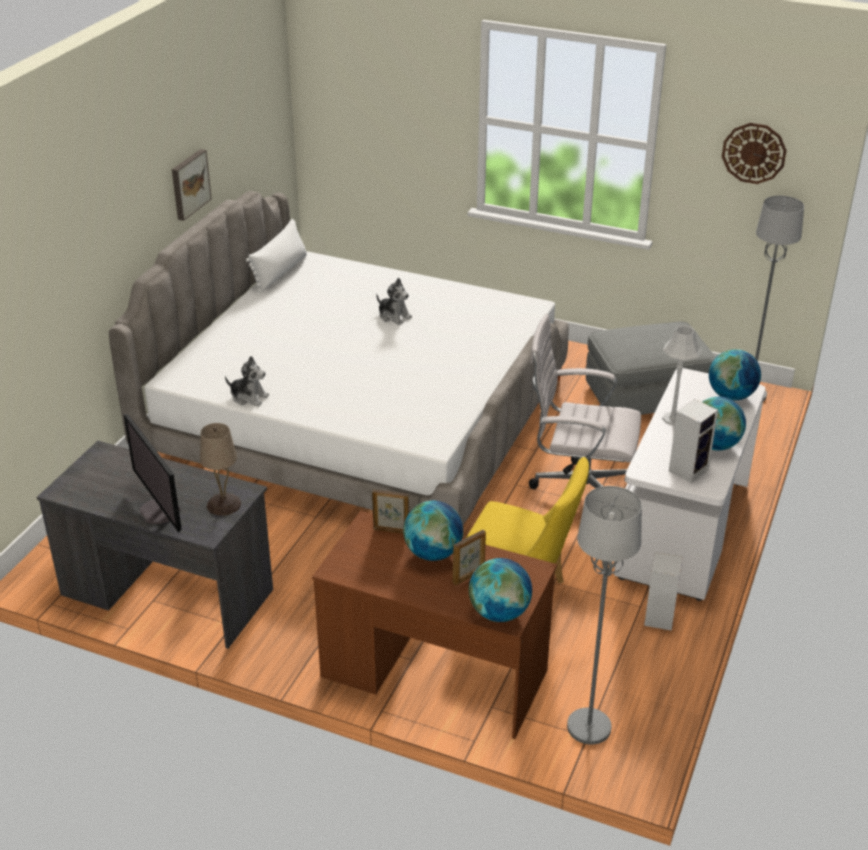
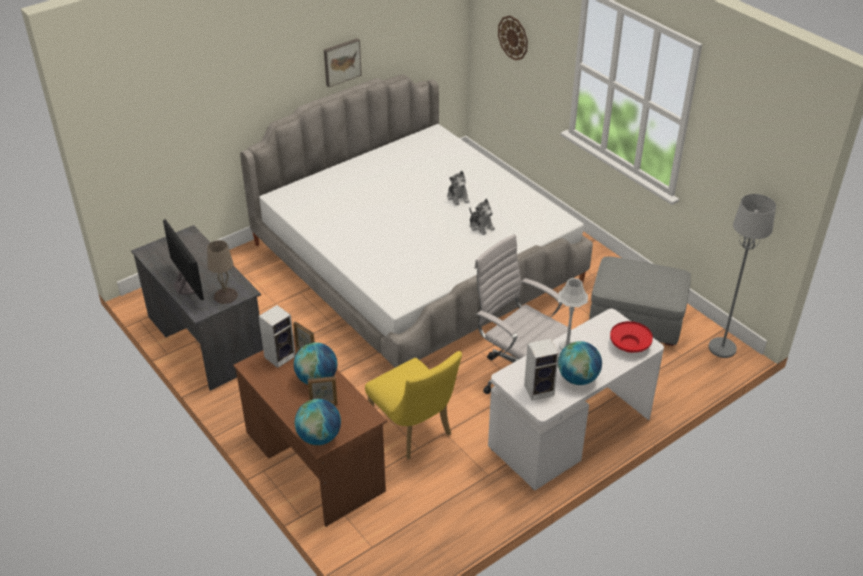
camera: 30 degrees right, 5 degrees up
(160, 511) = (187, 286): monitor -> monitor turned 150 degrees clockwise
(249, 397) = (312, 226): plush toy -> plush toy (481, 226)
(280, 272) = (412, 139): white pillow -> none
(588, 727) = (378, 542): grey floor lamp -> none
(658, 616) = (494, 488): speaker -> speaker (280, 356)
(731, 396) = (629, 345): globe -> red bowl
(754, 153) = (753, 153): wall clock -> wall clock (513, 37)

